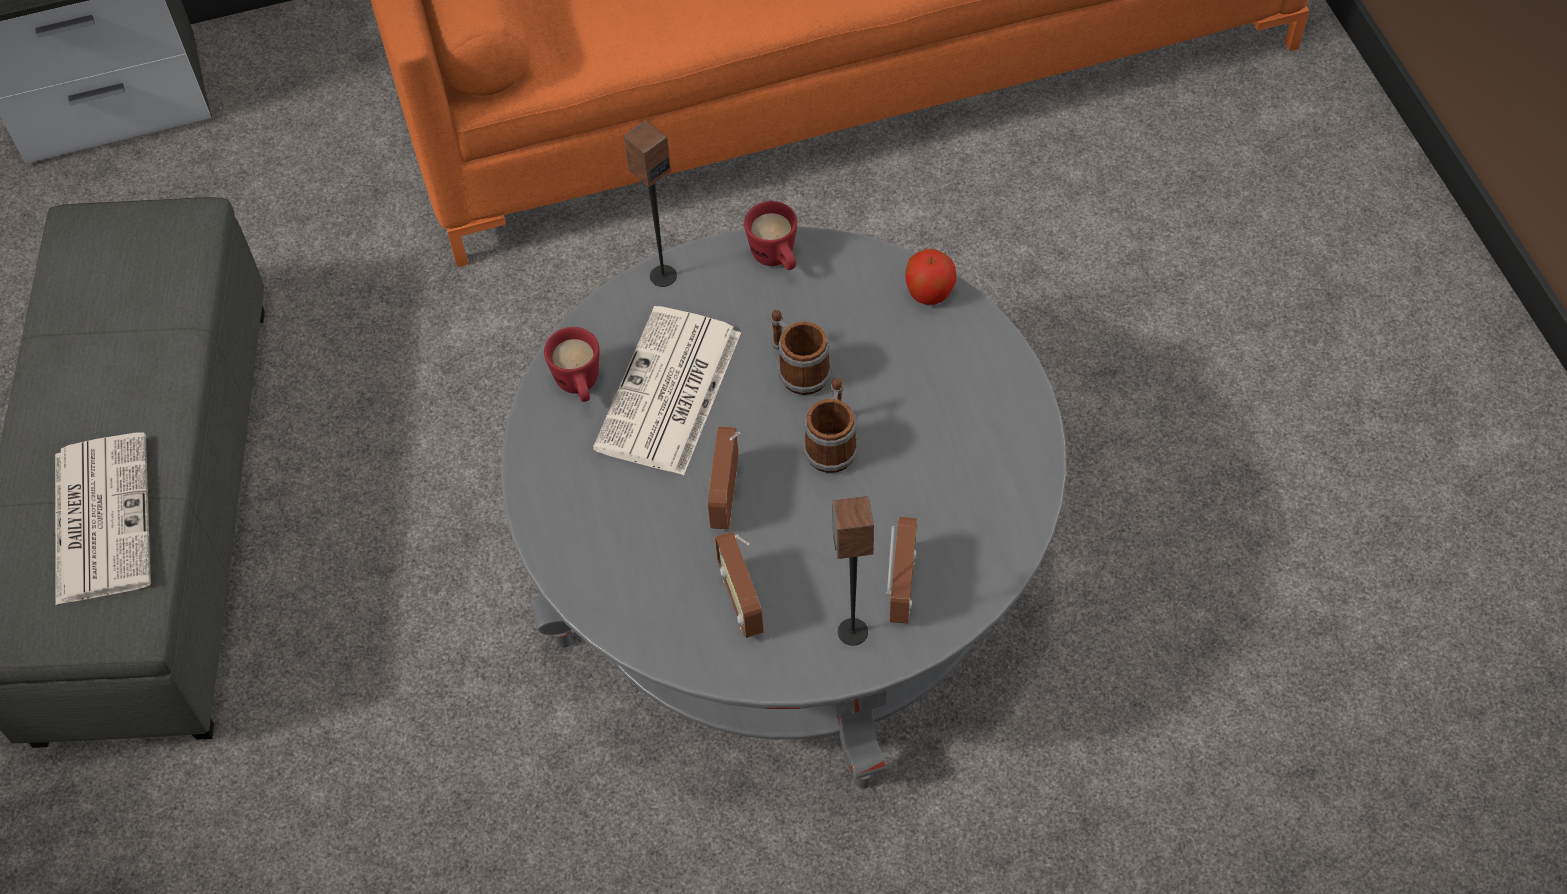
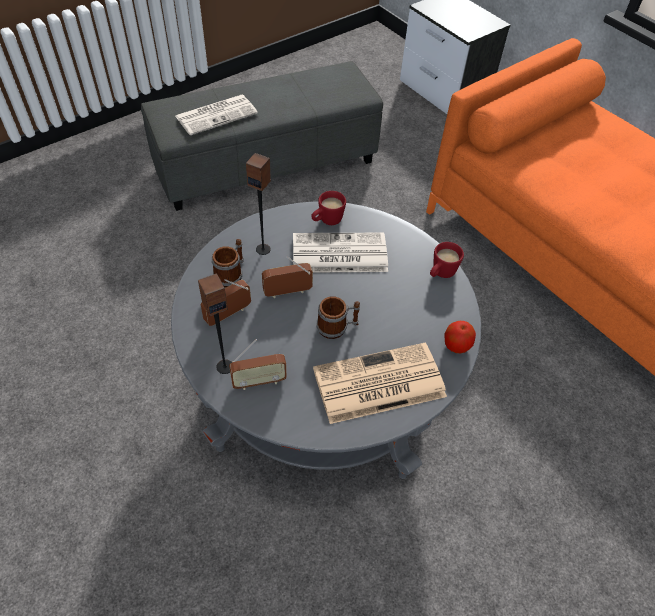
camera: 65 degrees right, 5 degrees down
(662, 275) = (406, 233): speaker -> speaker (263, 249)
(797, 369) = (377, 300): mug -> mug (231, 274)
(963, 422) = (377, 384): none -> newspaper

